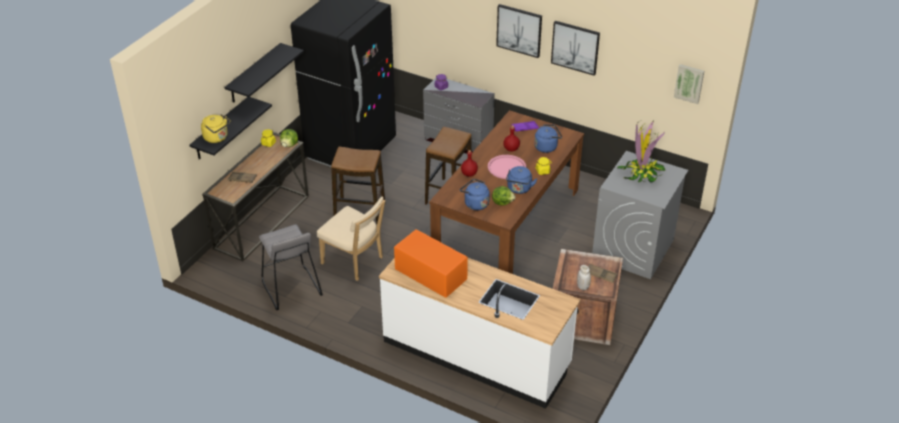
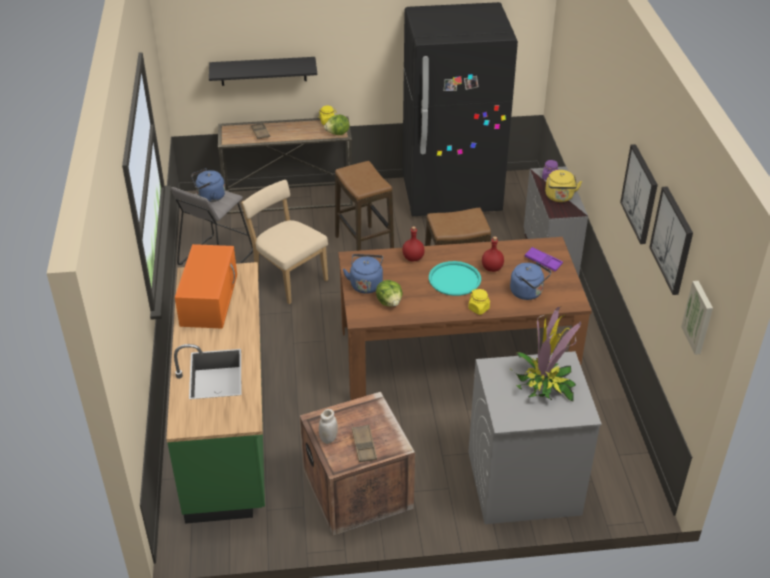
camera: 55 degrees right, 0 degrees up
(217, 138) = (233, 70): yellow kettle -> yellow kettle (559, 197)
(254, 74) = (330, 36): black shelf -> none
(354, 262) = (288, 278): beige chair -> beige chair turned 135 degrees clockwise
(476, 353) = (228, 427): white counter -> green counter
(507, 167) = (454, 279): pink tray -> turquoise tray
(519, 30) = (615, 142): picture -> picture (672, 240)
(519, 189) = (426, 305): blue kettle -> blue kettle (209, 197)

